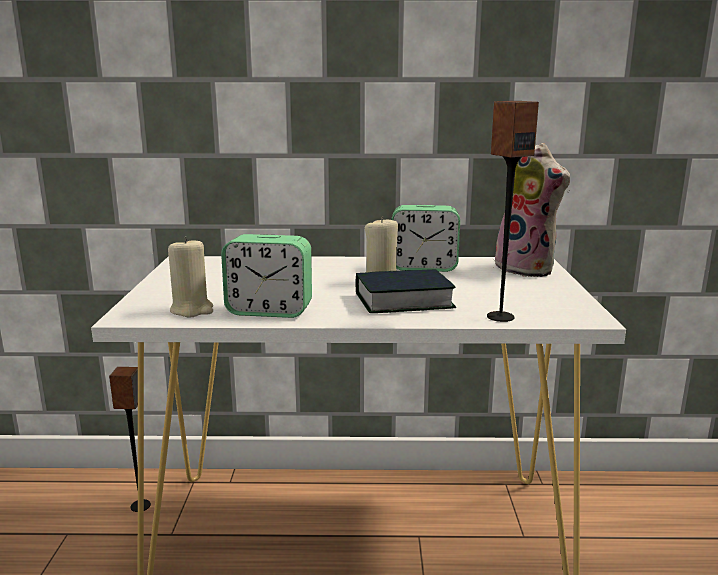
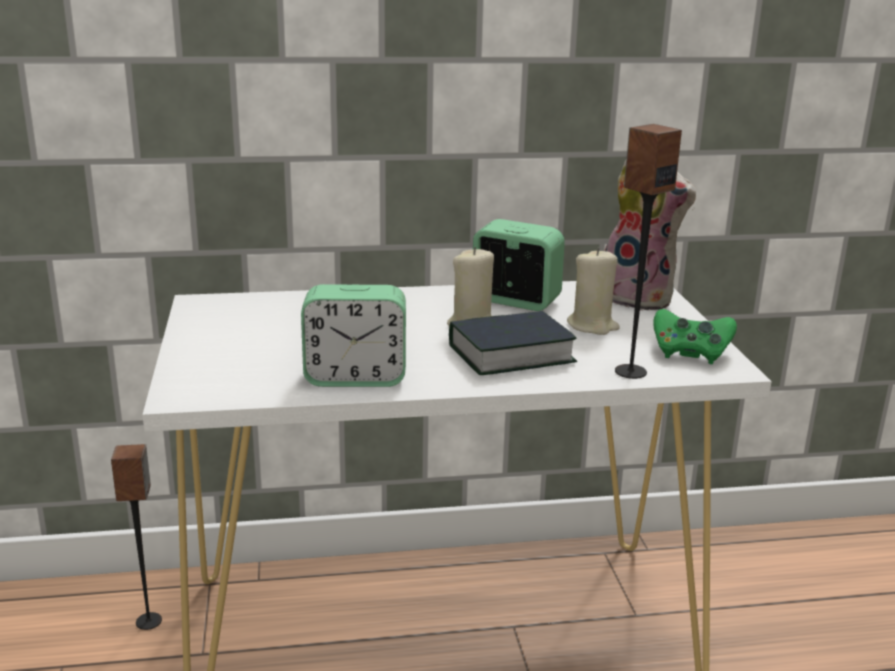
camera: 10 degrees left, 5 degrees up
(192, 310) = (257, 381): beige candle -> beige candle (592, 326)
(424, 267) = (515, 301): alarm clock -> alarm clock turned 150 degrees counterclockwise
(557, 306) = (689, 353): none -> green game controller

